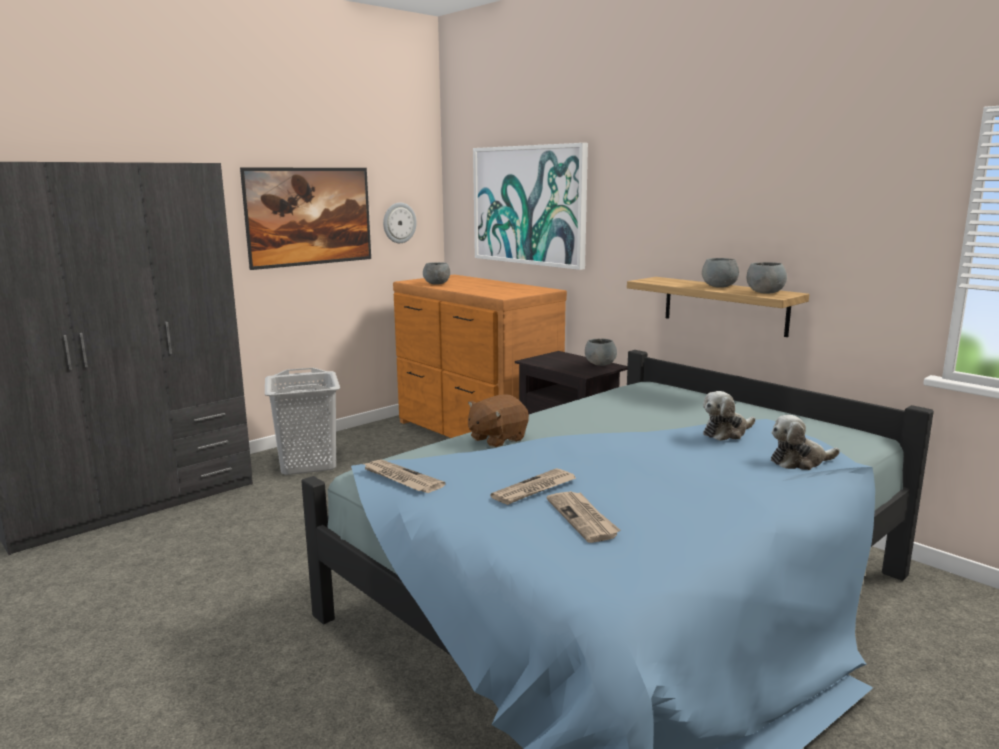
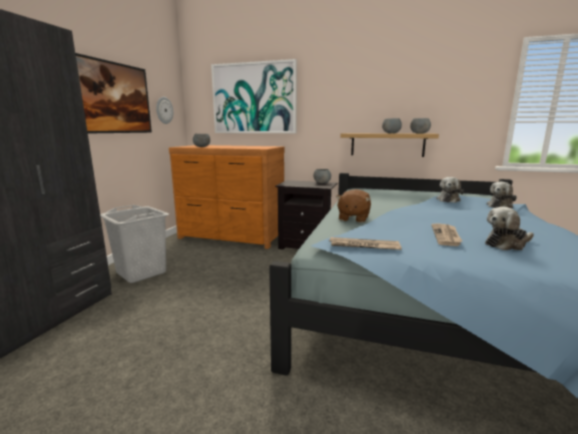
camera: 30 degrees left, 0 degrees up
(583, 518) = (507, 244): newspaper -> plush toy

